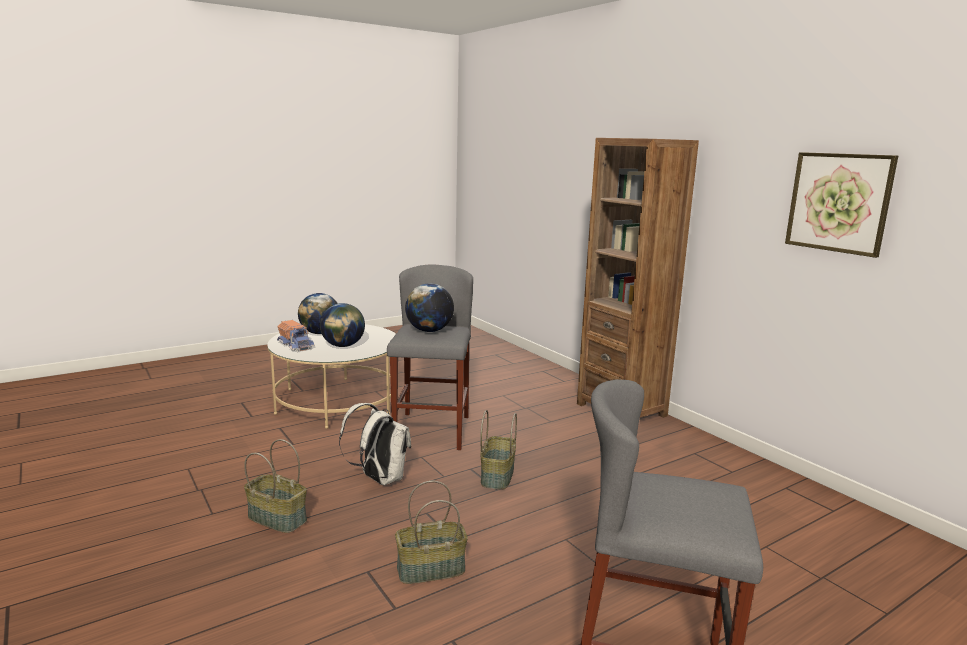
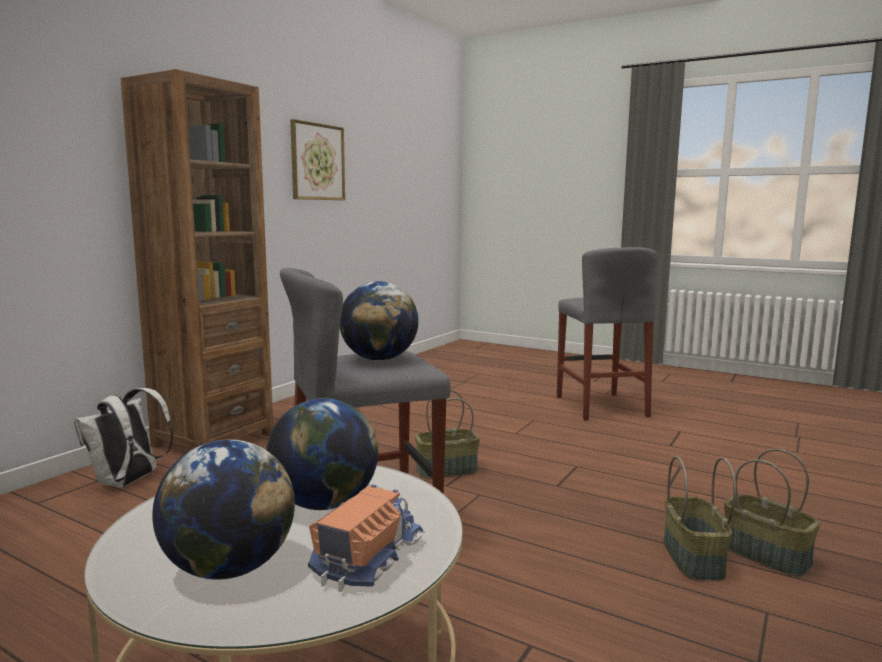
camera: 115 degrees left, 5 degrees down
(379, 479) = (532, 527): white backpack -> white backpack (128, 482)
(430, 570) = (625, 465): basket -> basket (767, 555)

